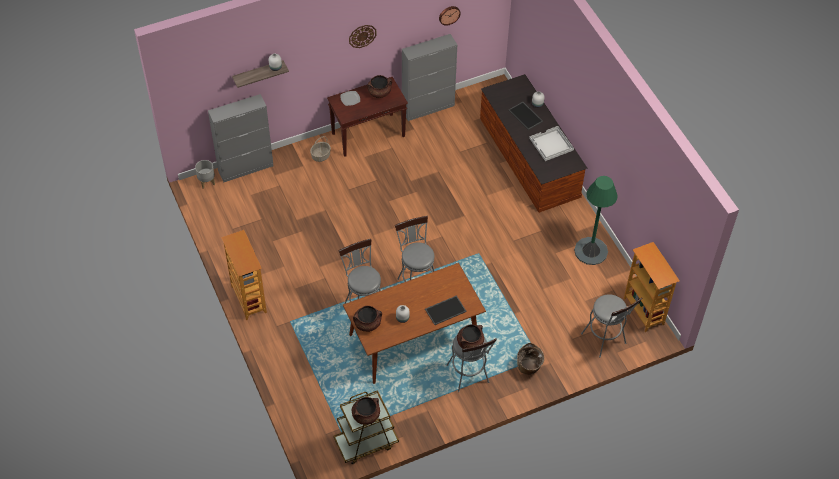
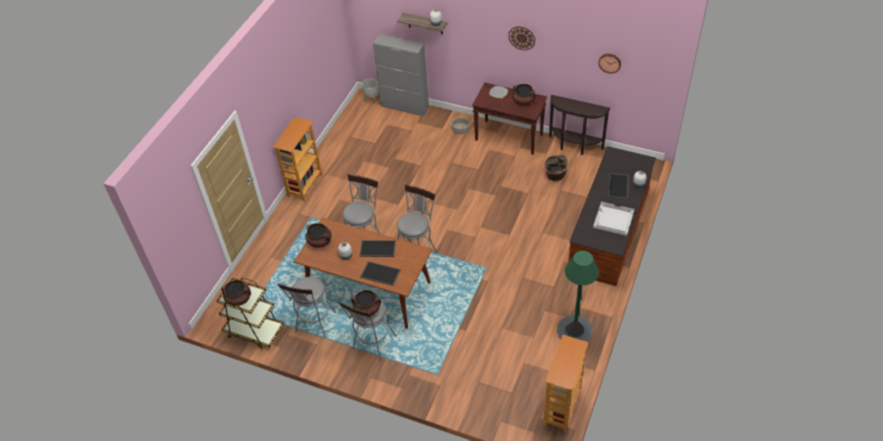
camera: 50 degrees right, 5 degrees down
(419, 294) = (377, 249): none -> tray
(428, 108) = (574, 146): grey cabinet -> brown console table
(529, 367) = (421, 375): basket -> basket (555, 176)
(606, 341) = (502, 405): grey stool -> grey stool (315, 325)

